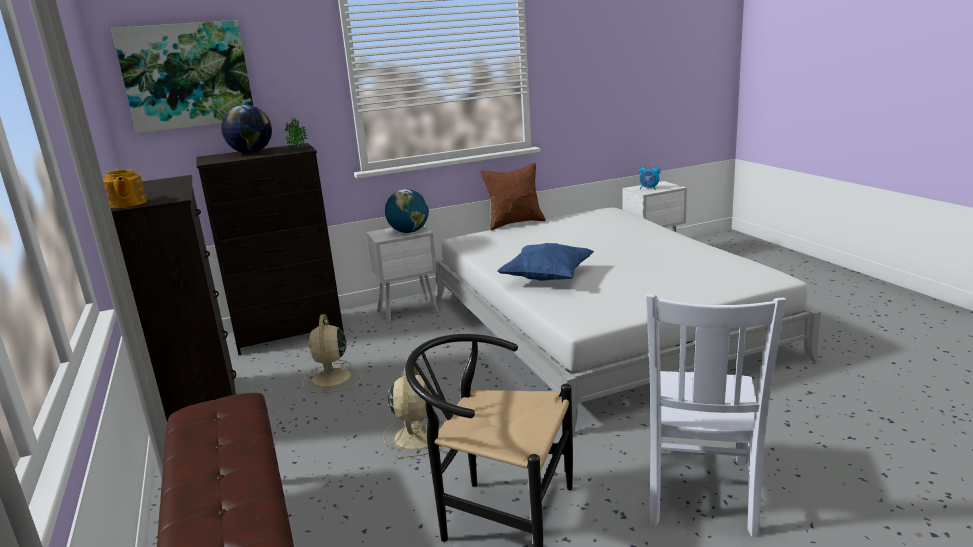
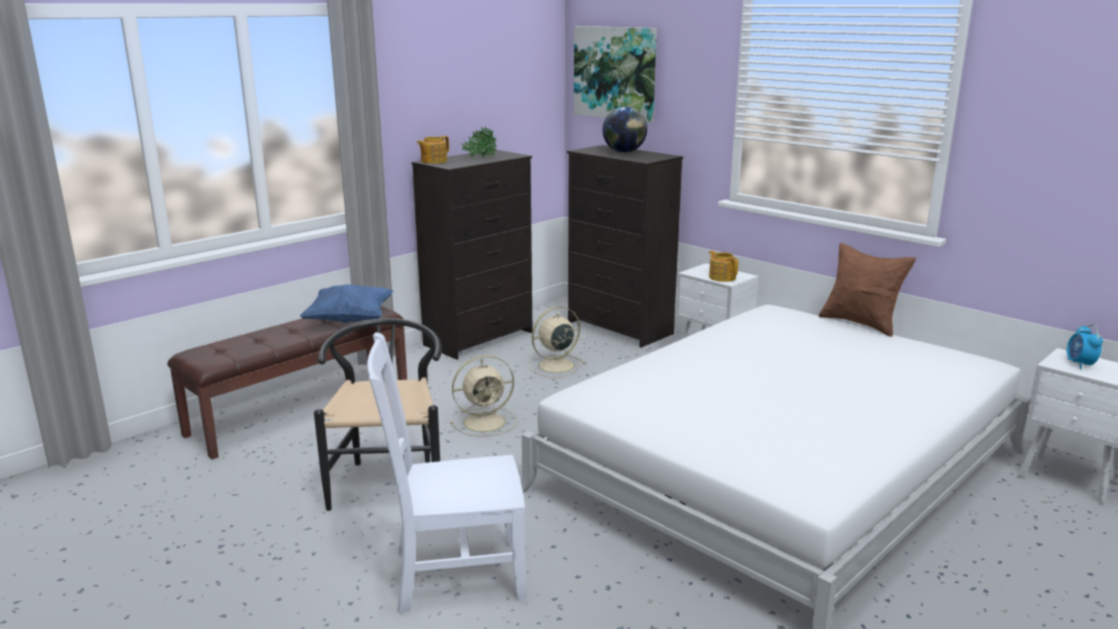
camera: 65 degrees right, 0 degrees up
(296, 150) = (642, 159): potted plant -> potted plant (479, 158)
(409, 232) = (722, 277): globe -> teapot
(547, 278) = (685, 366): blue pillow -> blue pillow (350, 320)

